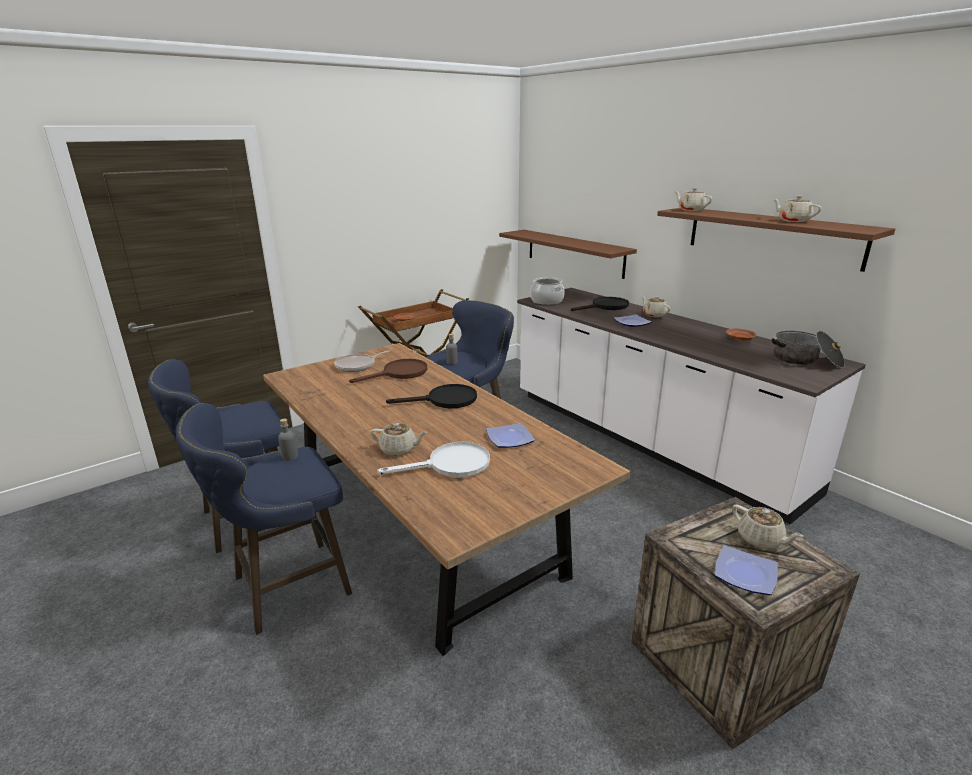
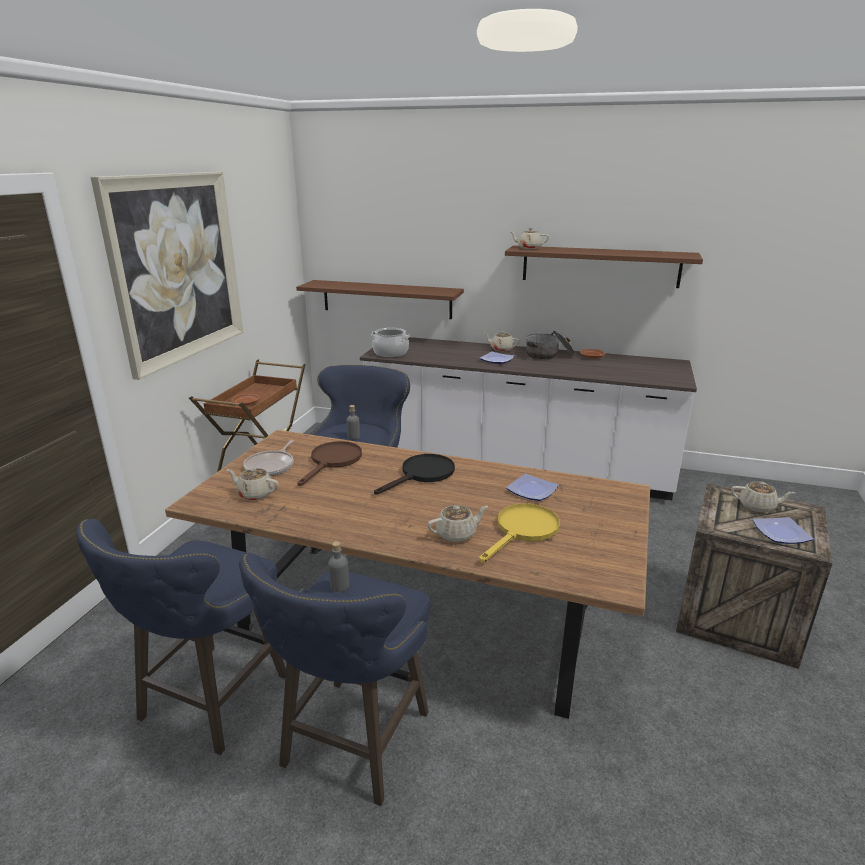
camera: 35 degrees left, 0 degrees up
(365, 204) = (177, 268): none -> picture
(450, 465) = (523, 531): white frying pan -> yellow frying pan
(606, 307) = (451, 349): black frying pan -> none
(793, 221) = (626, 252): beige teapot -> beige teapot (255, 494)
(806, 360) = (656, 365): cooking pot -> cooking pot (549, 355)

